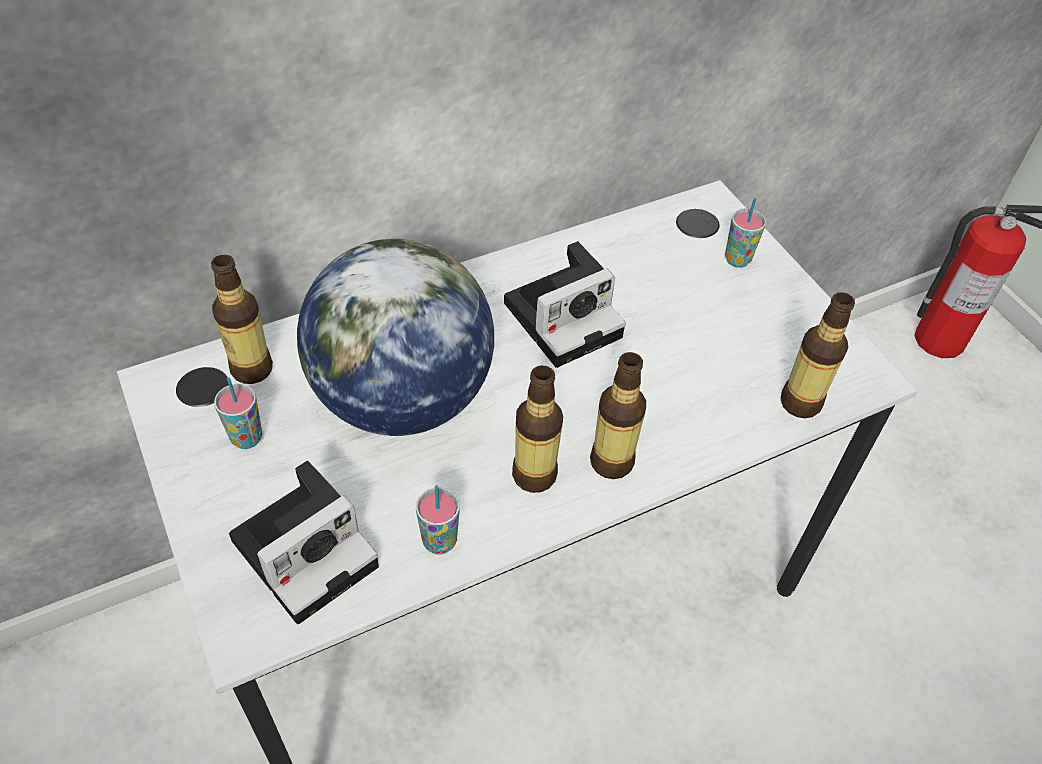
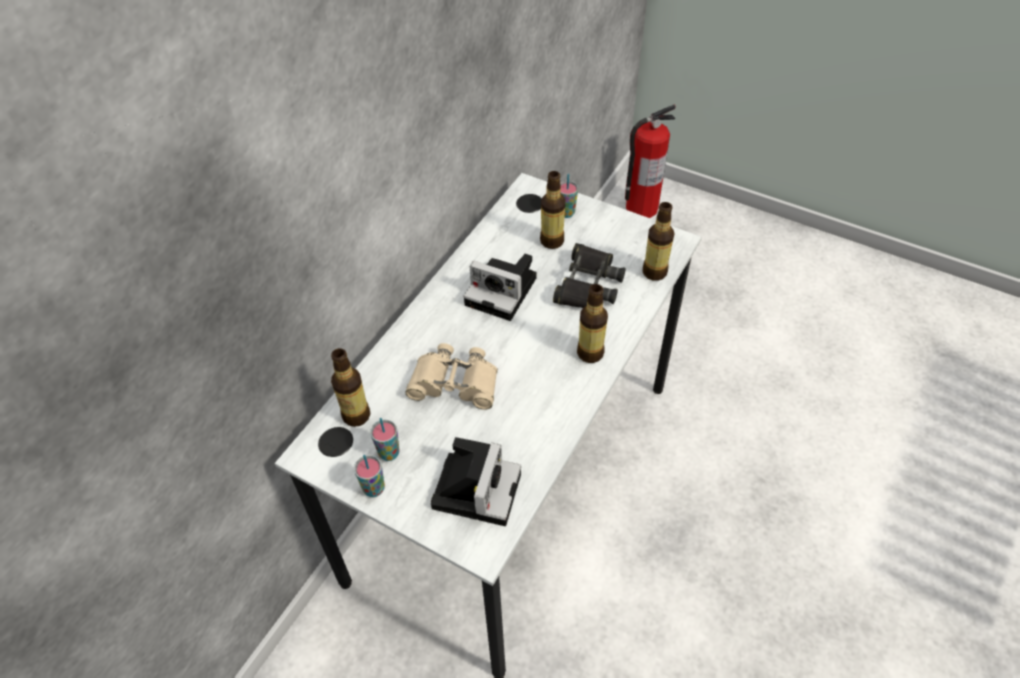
camera: 30 degrees left, 0 degrees up
(401, 398) = (455, 383): globe -> beige binoculars
(439, 542) = (540, 442): cup -> cup (374, 489)
(534, 475) = (558, 382): bottle -> bottle (552, 241)
(565, 317) = (504, 291): camera -> camera turned 90 degrees clockwise
(688, 368) = (588, 284): none -> black binoculars

